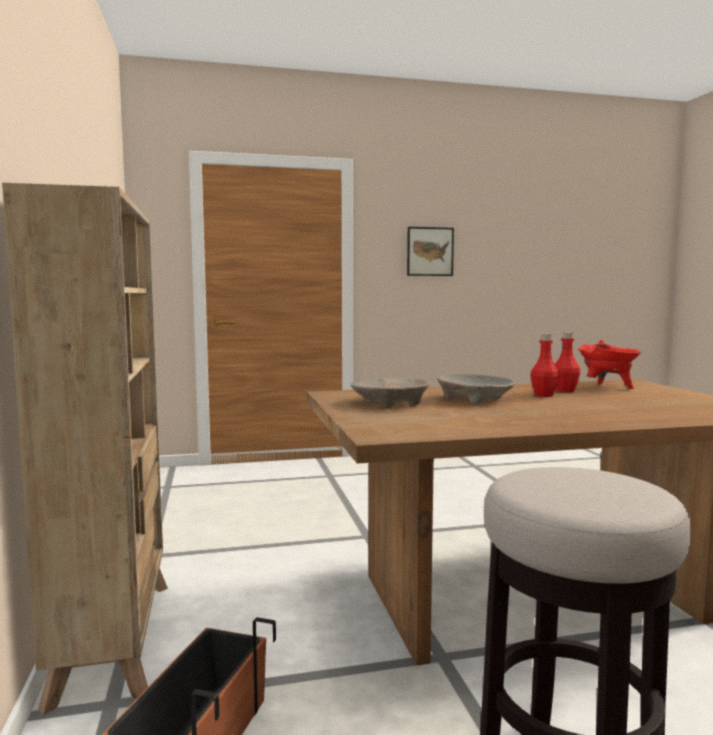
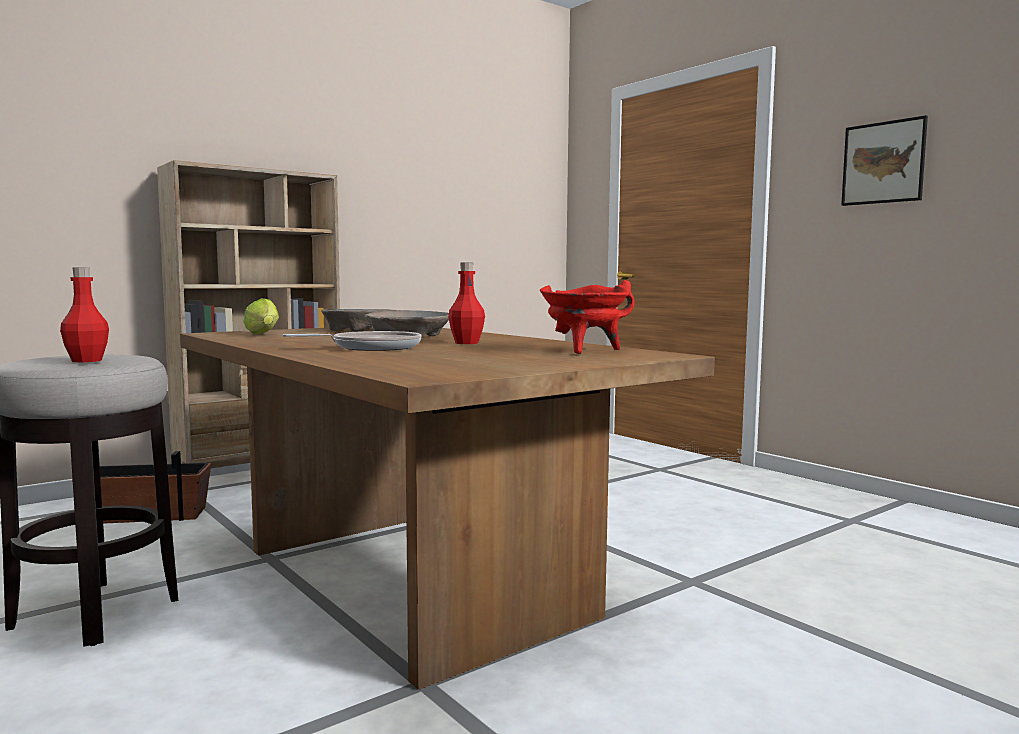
camera: 65 degrees right, 0 degrees up
(418, 423) = (263, 334): none -> lettuce
(565, 391) = (517, 345): red bottle -> red bottle (86, 360)
(584, 410) = (371, 348): none -> frying pan

